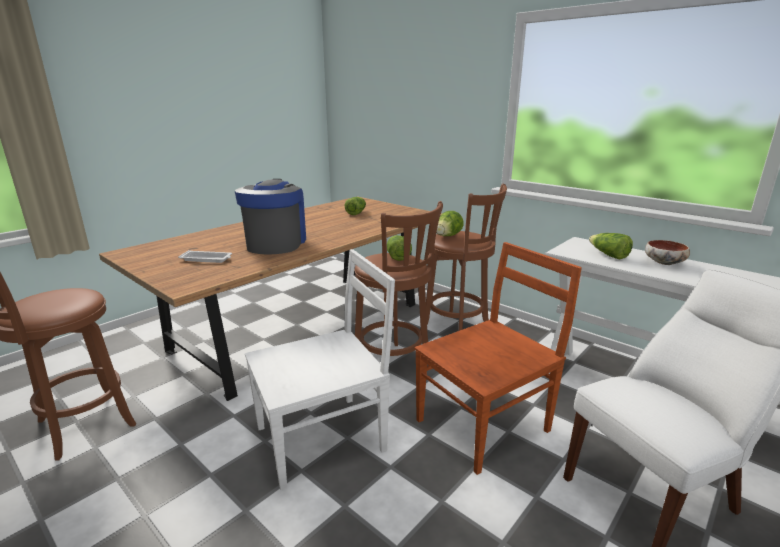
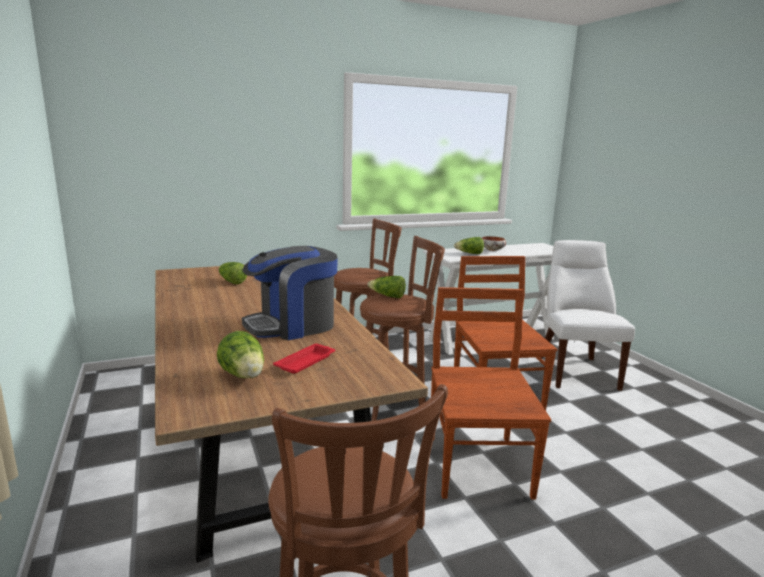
camera: 65 degrees left, 5 degrees down
(207, 259) = (306, 361): white tray -> red tray
(276, 243) = (292, 325): coffee machine -> coffee machine turned 60 degrees counterclockwise
(324, 438) = (477, 463): white chair -> brown chair
(447, 236) = (356, 275): lettuce -> lettuce (244, 376)

